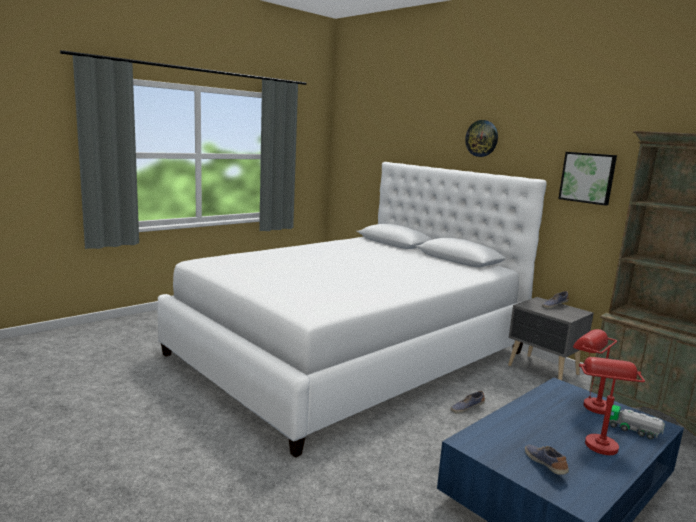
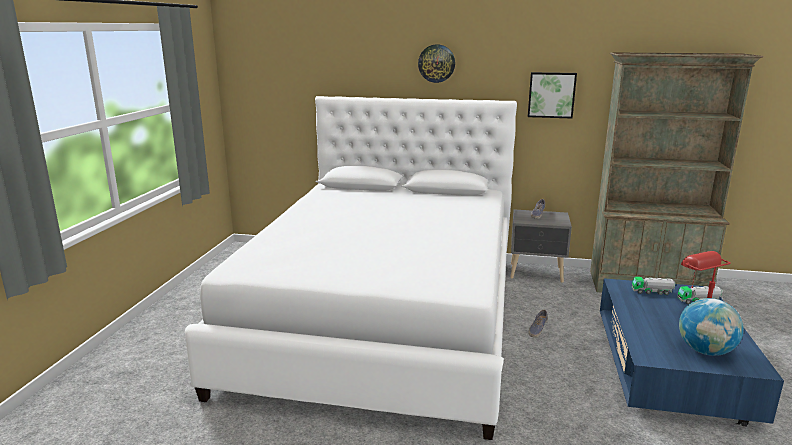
camera: 35 degrees left, 5 degrees up
(545, 465) = (705, 351): shoe -> globe
(587, 404) = (652, 292): red table lamp -> toy truck

